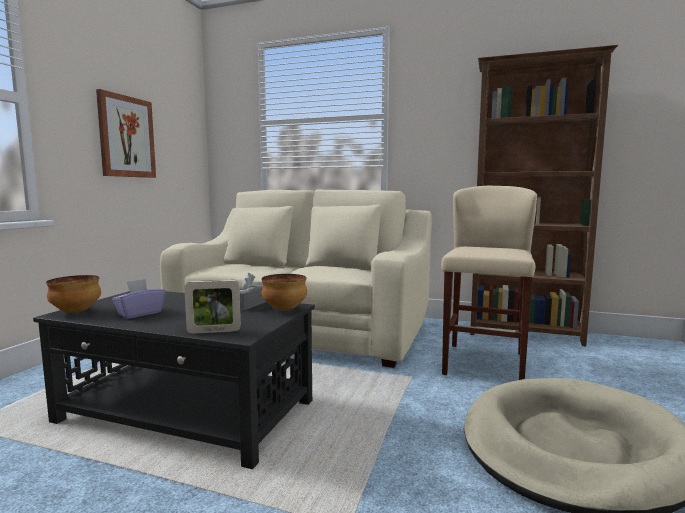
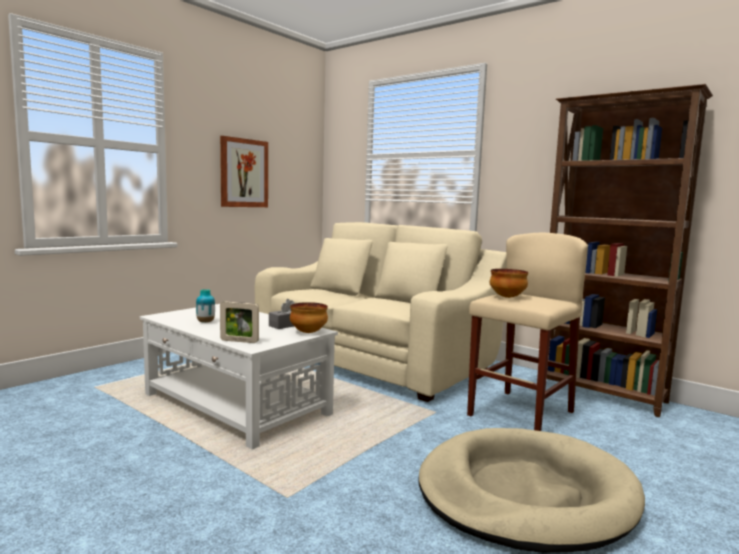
camera: 20 degrees right, 0 degrees up
(77, 312) = (168, 315): bowl -> bowl (508, 297)
(140, 313) = (205, 322): purple tissue box -> vase
(187, 412) = (236, 404): black coffee table -> white coffee table

